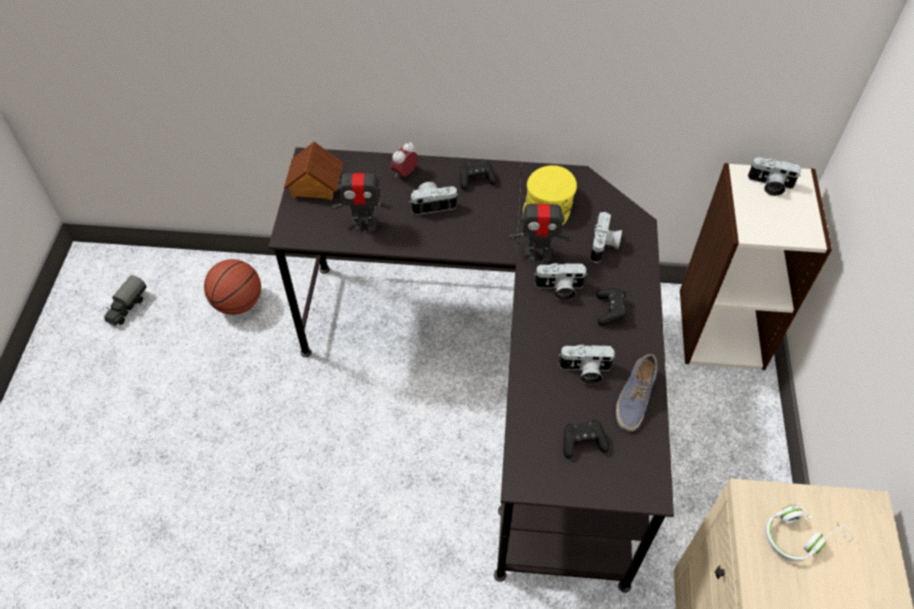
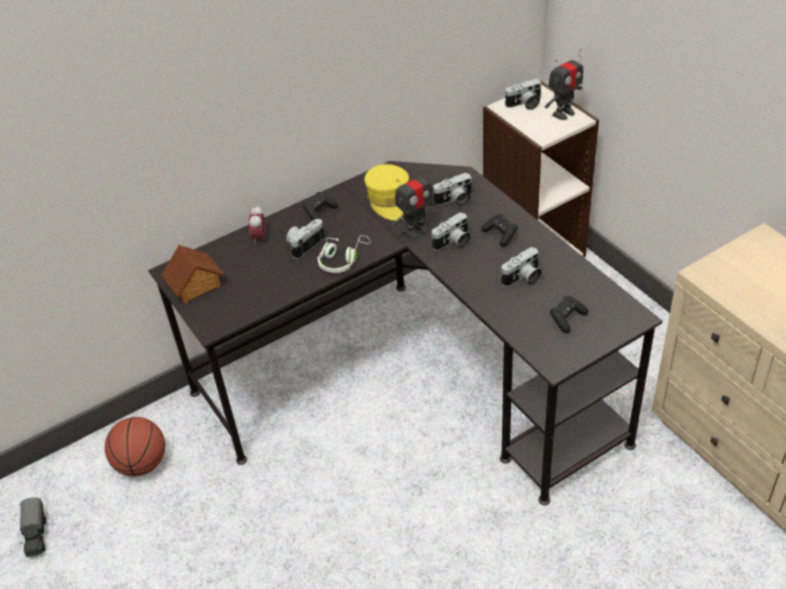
camera: 35 degrees left, 10 degrees down
(364, 224) = (265, 286): toy robot -> toy robot (563, 113)
(604, 246) = (455, 200): camera -> camera turned 90 degrees clockwise
(634, 397) = (570, 273): shoe -> none
(800, 536) = (746, 275): white headphones -> white headphones (342, 259)

